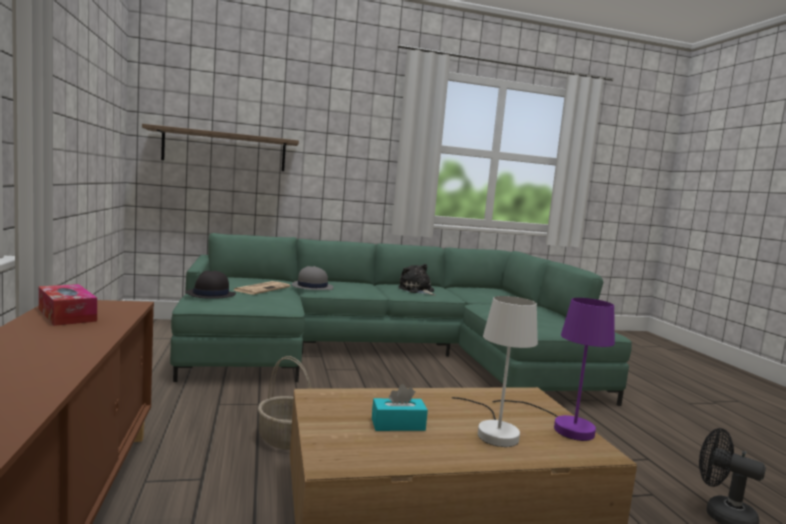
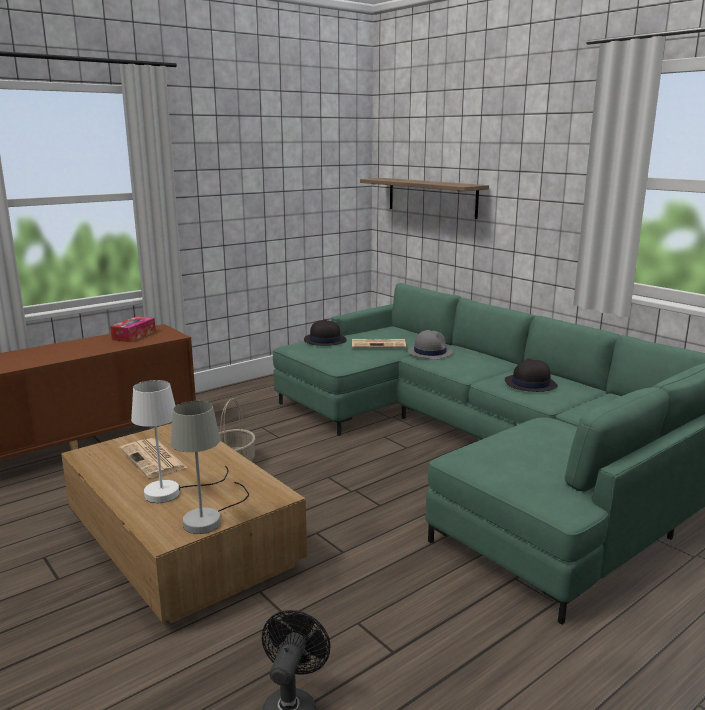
camera: 65 degrees right, 10 degrees up
(398, 424) = (154, 459): turquoise tissue box -> newspaper
(417, 290) = (530, 384): plush toy -> black hat
(563, 426) = (210, 518): purple table lamp -> grey table lamp

